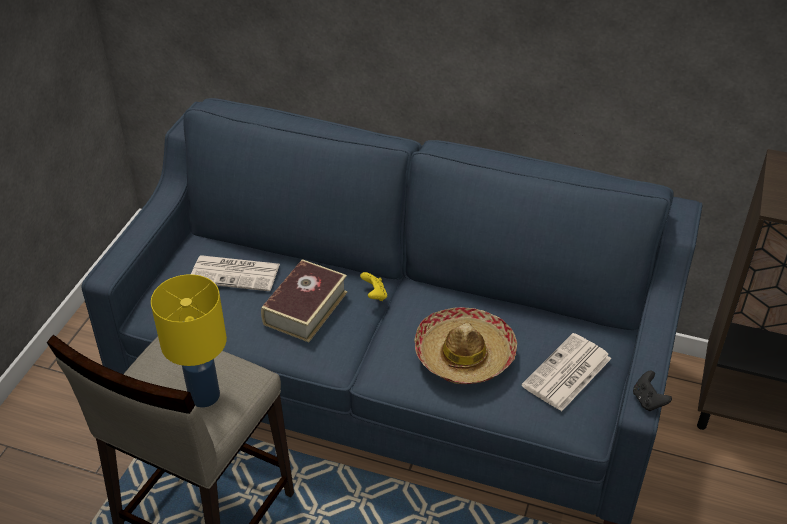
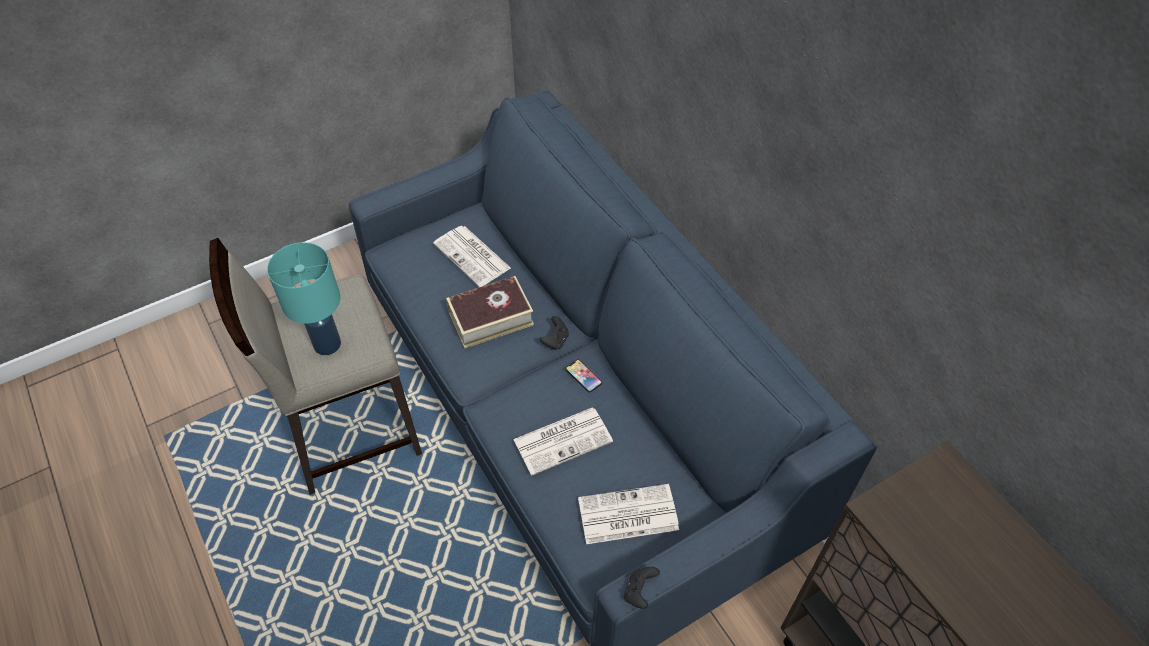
camera: 40 degrees right, 10 degrees up
(204, 396) = (326, 345): yellow table lamp -> turquoise table lamp
(374, 295) = (555, 340): yellow game controller -> black game controller
(428, 304) = (583, 376): none -> phone
(464, 355) = (563, 440): hat -> newspaper

